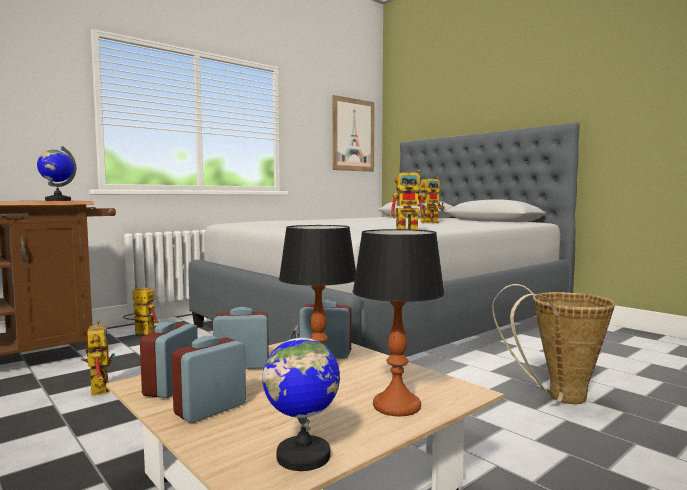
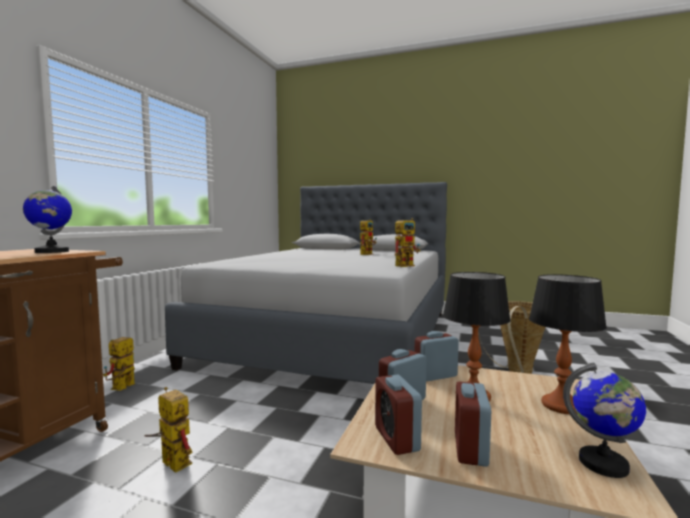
camera: 30 degrees left, 0 degrees up
(140, 333) = (121, 388): toy robot -> toy robot turned 60 degrees counterclockwise
(353, 135) = (261, 178): picture -> none

